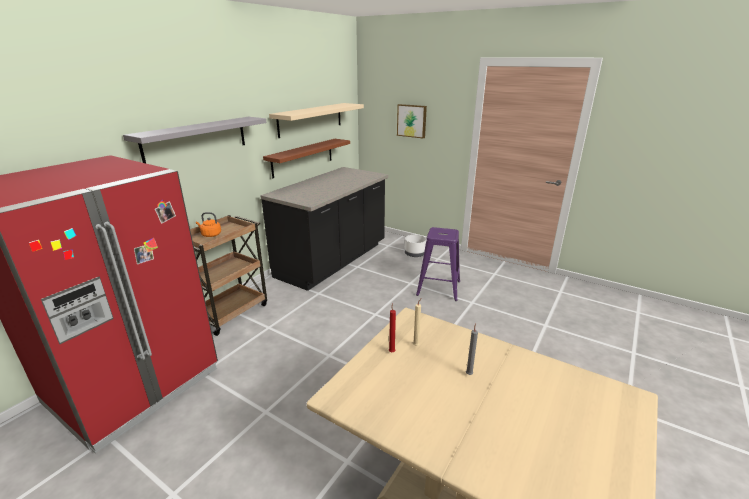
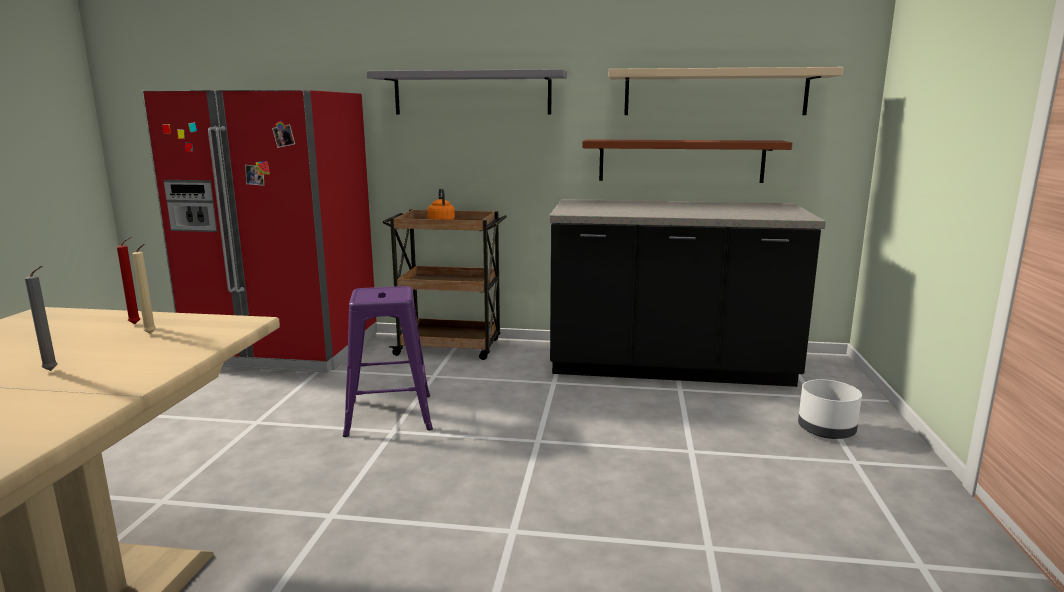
camera: 65 degrees right, 10 degrees down
(412, 121) = (940, 102): picture -> none
(439, 288) = (717, 488): purple stool -> purple stool (390, 415)

